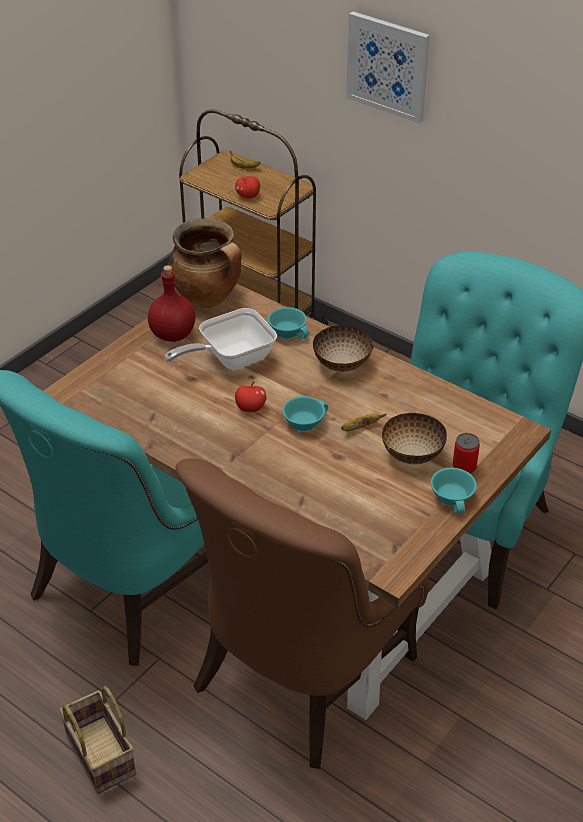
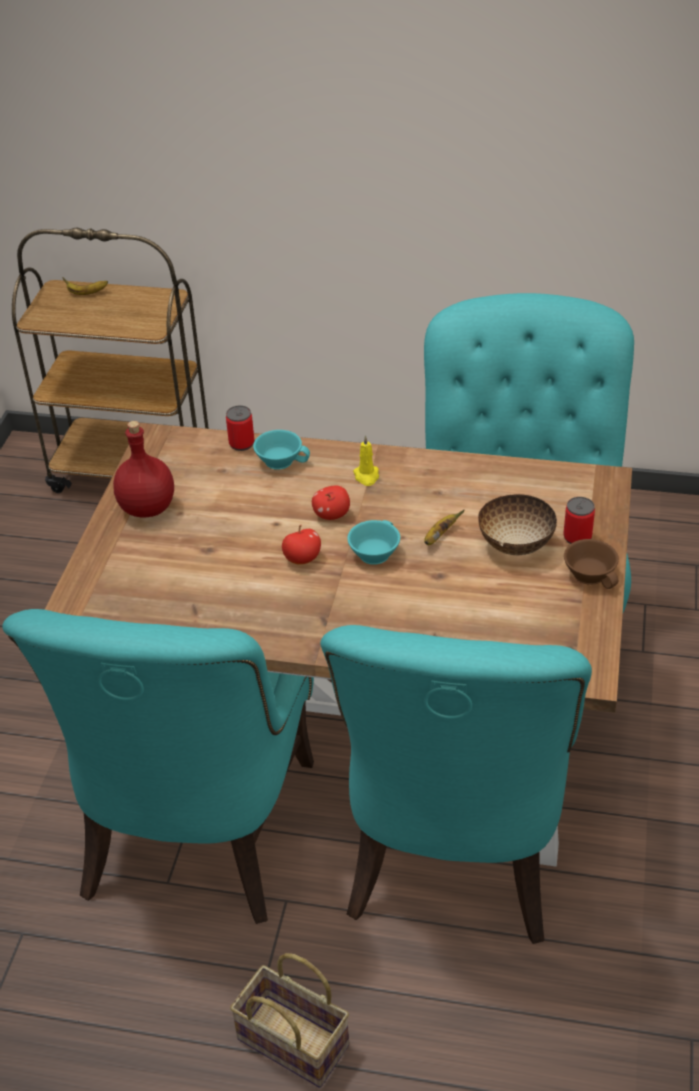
camera: 25 degrees left, 0 degrees up
(208, 299) = (159, 454): cooking pot -> none
(230, 359) = (237, 513): frying pan -> none
(248, 196) = (117, 324): apple -> apple (331, 515)
(270, 311) = (241, 443): none -> can
(301, 674) = (455, 847): brown chair -> turquoise chair
(341, 365) = (366, 476): bowl -> yellow candle
(388, 66) = (262, 119): picture -> none
(454, 498) = (592, 574): turquoise cup -> brown cup

